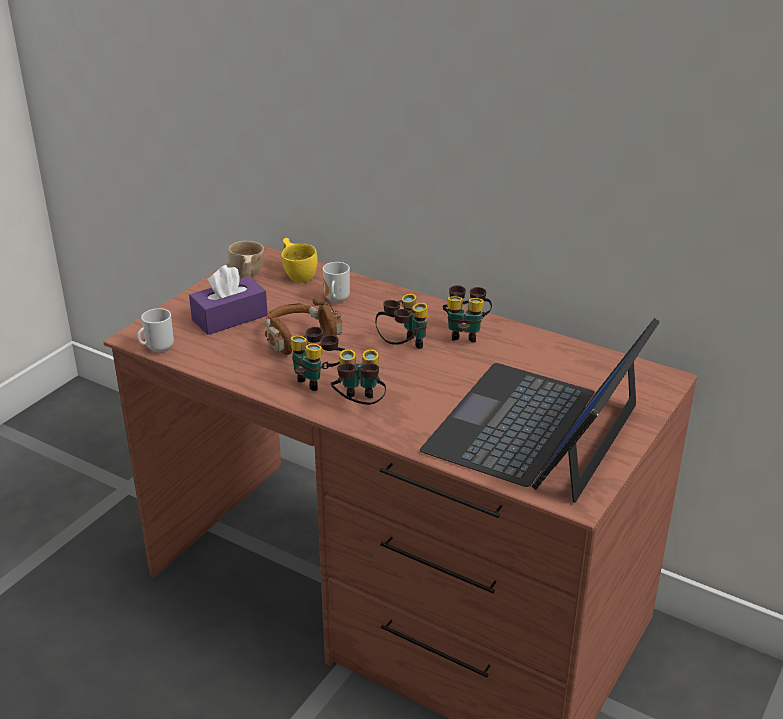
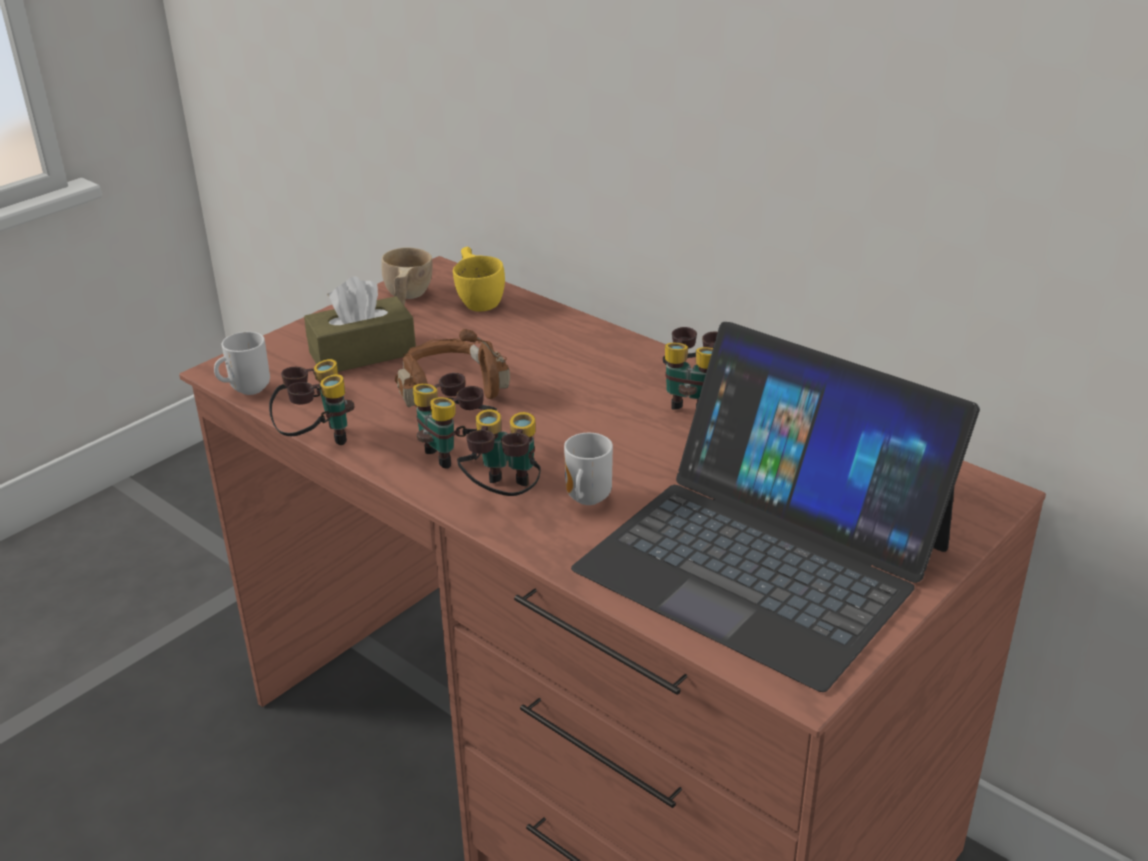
camera: 10 degrees right, 0 degrees up
(230, 318) = (362, 353): purple tissue box -> brown tissue box
(335, 300) = (519, 339): mug -> mug (585, 499)
(402, 346) = (595, 413): binoculars -> binoculars (316, 439)
(536, 429) = (764, 557): laptop -> laptop turned 90 degrees counterclockwise

